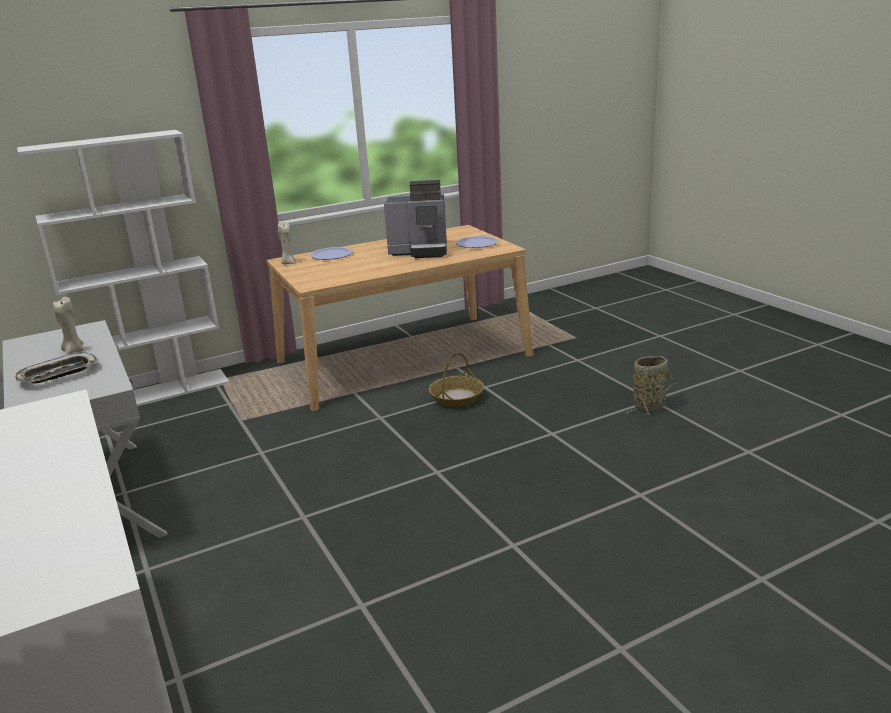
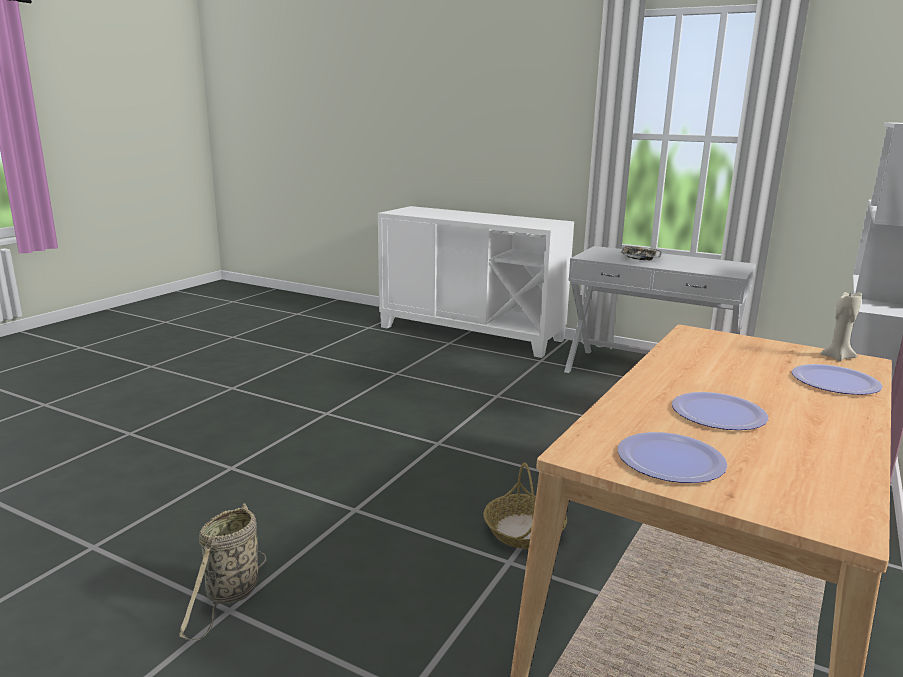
camera: 145 degrees right, 5 degrees down
(73, 350) = (681, 264): beige candle -> none
(421, 251) = (718, 413): coffee machine -> plate

